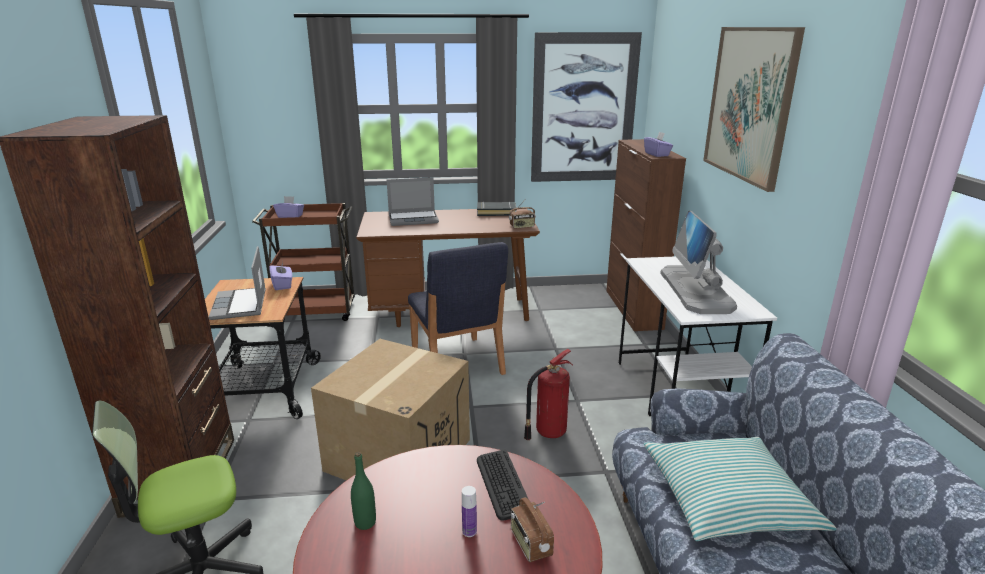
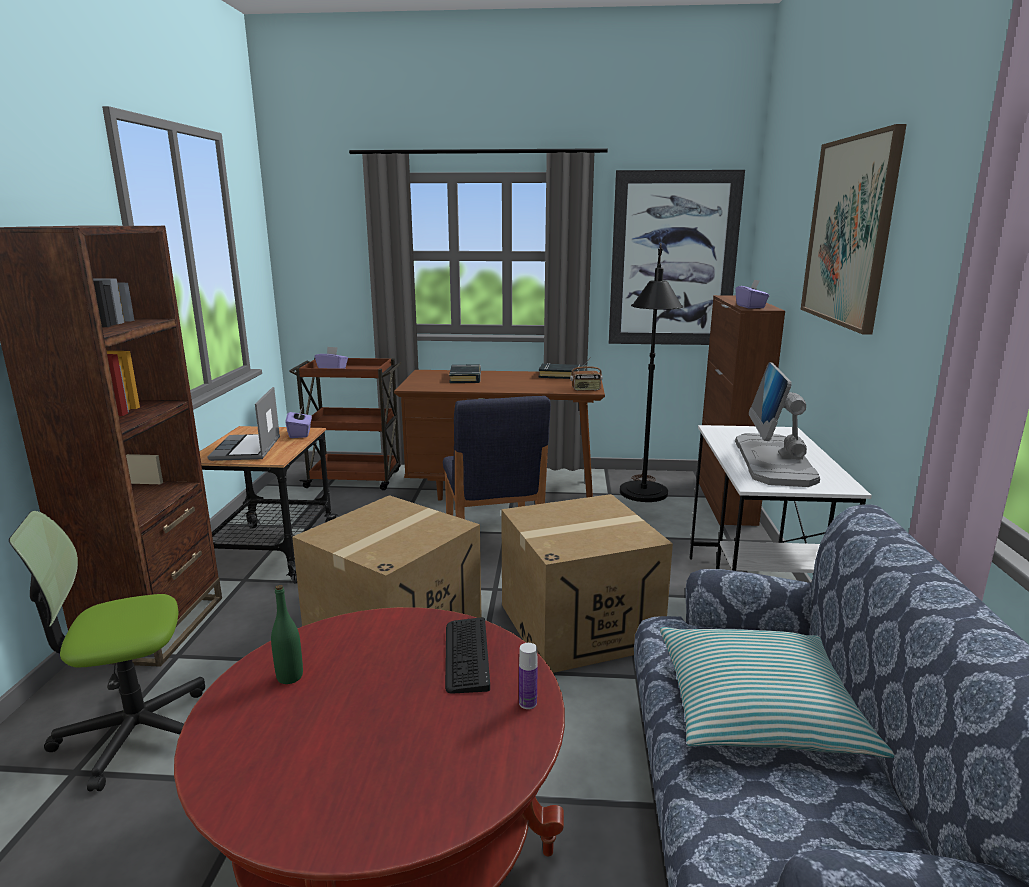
camera: 10 degrees right, 5 degrees down
(414, 219) = (465, 378): laptop -> black book
(469, 531) = (405, 700): bottle -> bottle (528, 703)
(530, 544) = (473, 723): radio -> none
(548, 432) = (579, 625): fire extinguisher -> cardboard box
(568, 311) = (643, 498): none -> black floor lamp

